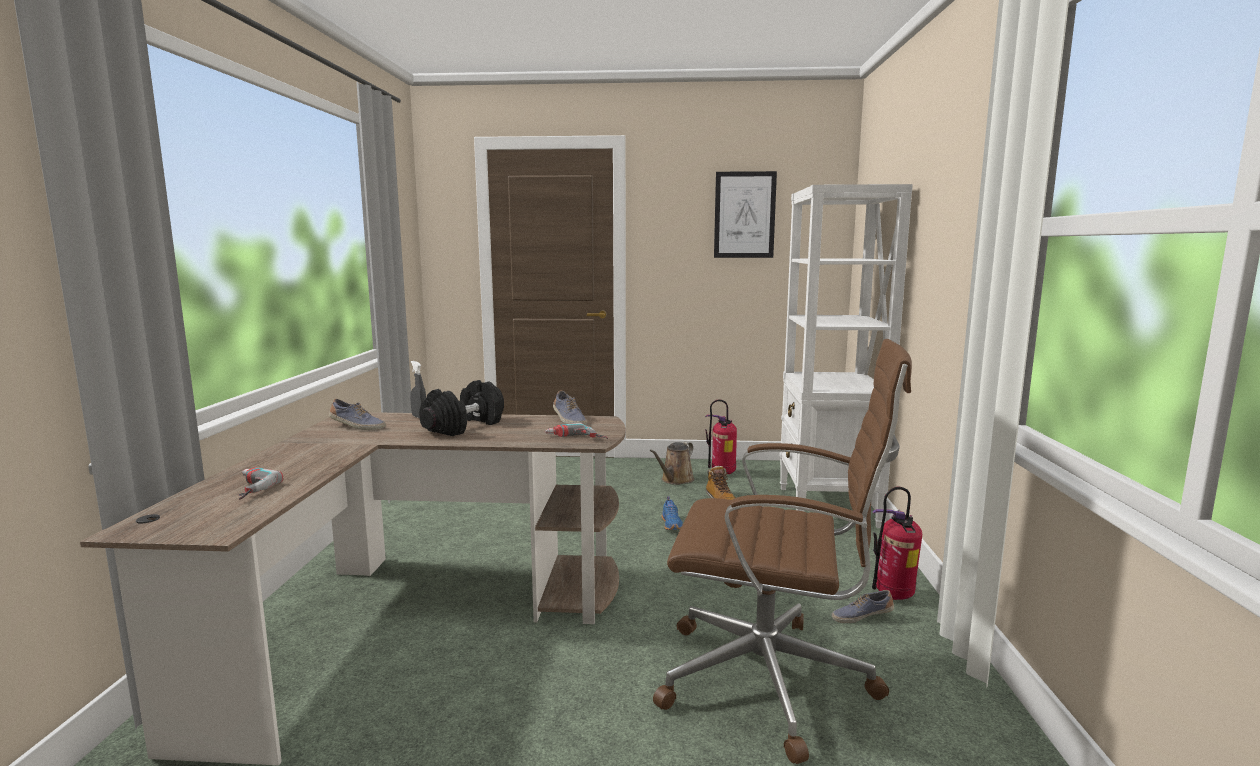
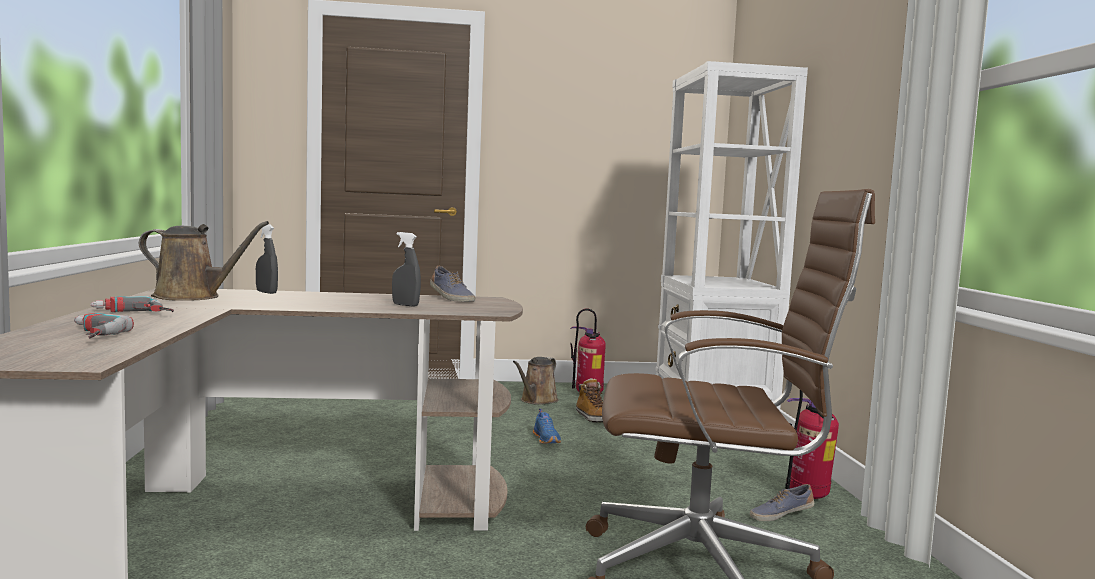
camera: 10 degrees left, 5 degrees down
(357, 427) = (192, 297): shoe -> brown watering can
(464, 426) = (328, 299): black dumbbell -> none
(523, 433) = (405, 305): none -> grey spray bottle
(575, 439) = (470, 309): power drill -> power drill (131, 314)
(744, 215) = (613, 108): picture -> none

